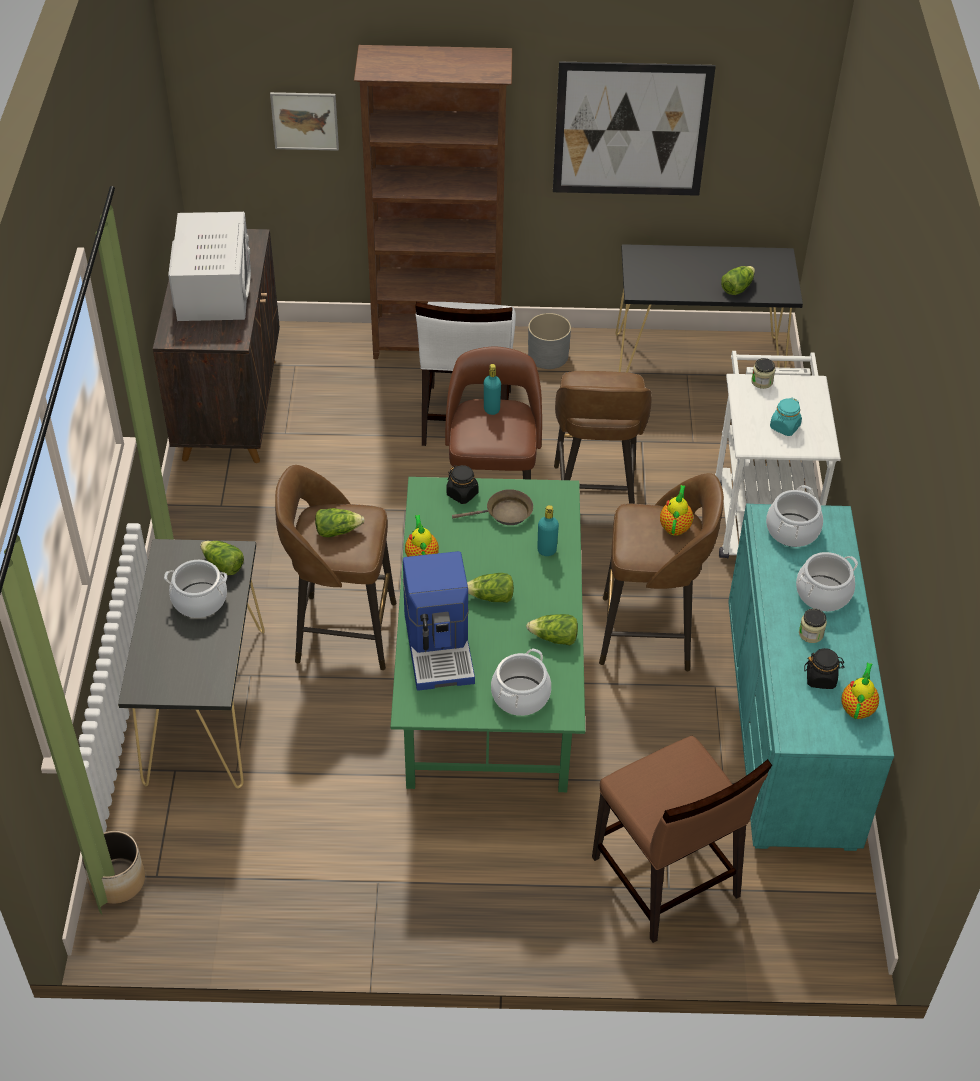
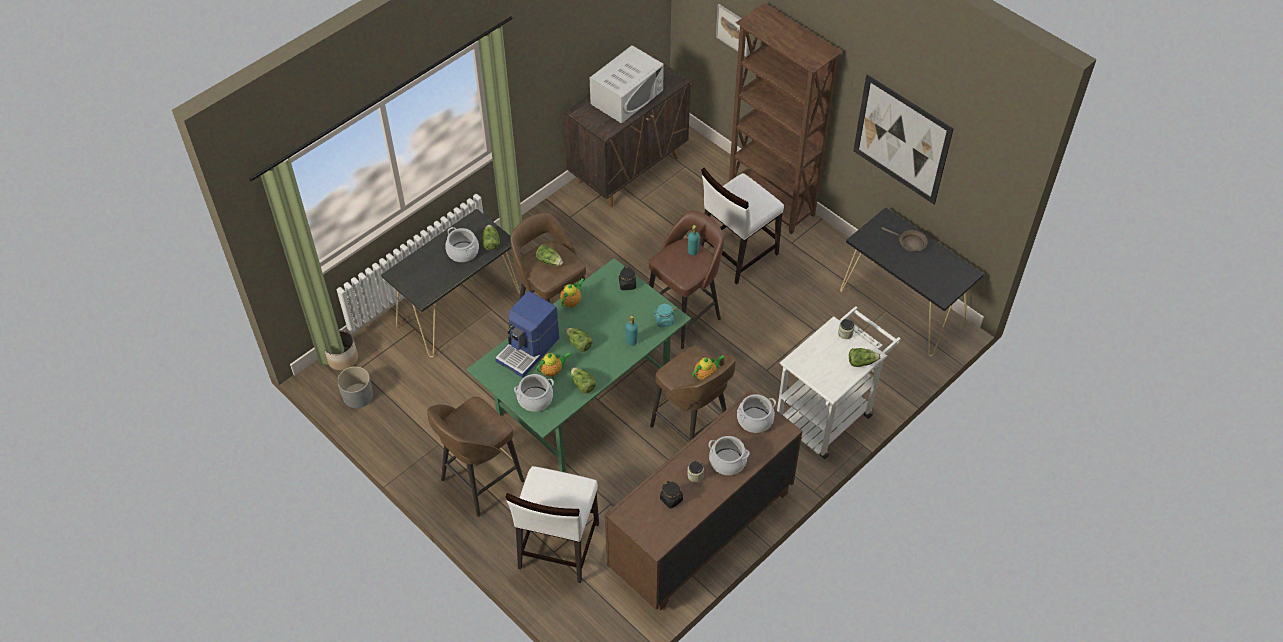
camera: 45 degrees right, 5 degrees up
(505, 513) = (635, 308): brown frying pan -> brown frying pan (909, 243)
(548, 356) = (821, 248): grey planter -> grey planter (358, 396)
(594, 499) = (750, 342): brown stool -> brown stool (480, 482)
(665, 878) = (558, 546): brown chair -> white chair
(737, 287) = (918, 274): lettuce -> lettuce (861, 362)
(784, 427) = (825, 366): turquoise jar -> turquoise jar (664, 321)
(789, 729) = (701, 530): turquoise dresser -> brown dresser
(857, 707) = (670, 526): teapot -> teapot (552, 371)

